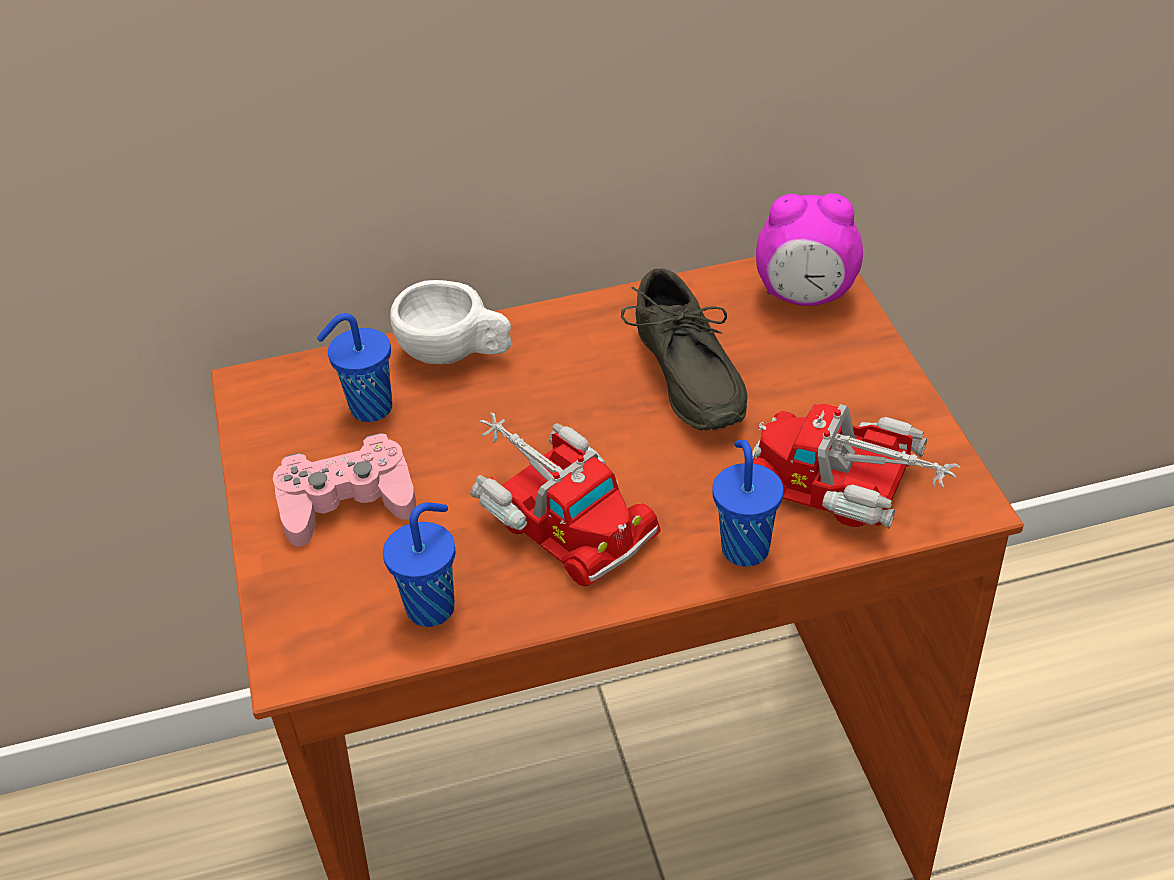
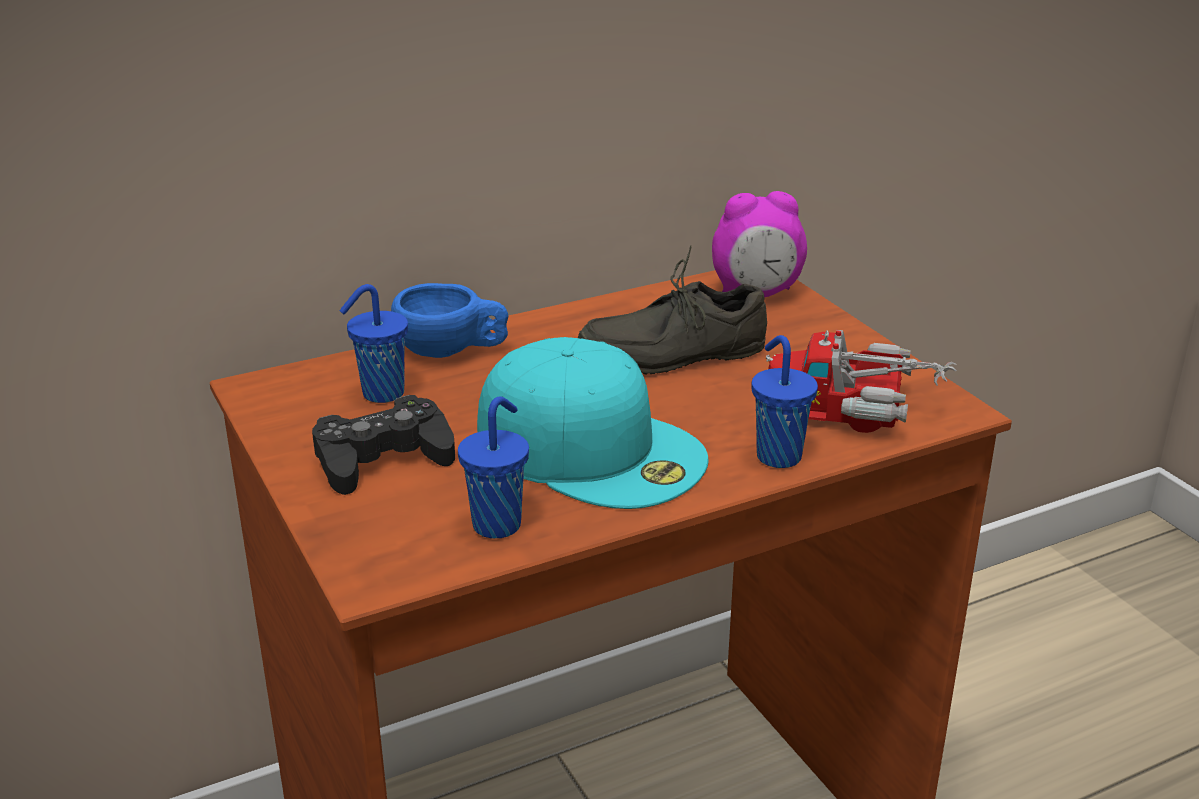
camera: 15 degrees left, 15 degrees down
(346, 501) = (383, 458): pink game controller -> black game controller
(456, 353) = (452, 351): white cup -> blue cup
(557, 513) = (593, 448): toy truck -> turquoise cap
(682, 378) = (671, 352): grey shoe -> grey shoe turned 105 degrees clockwise

